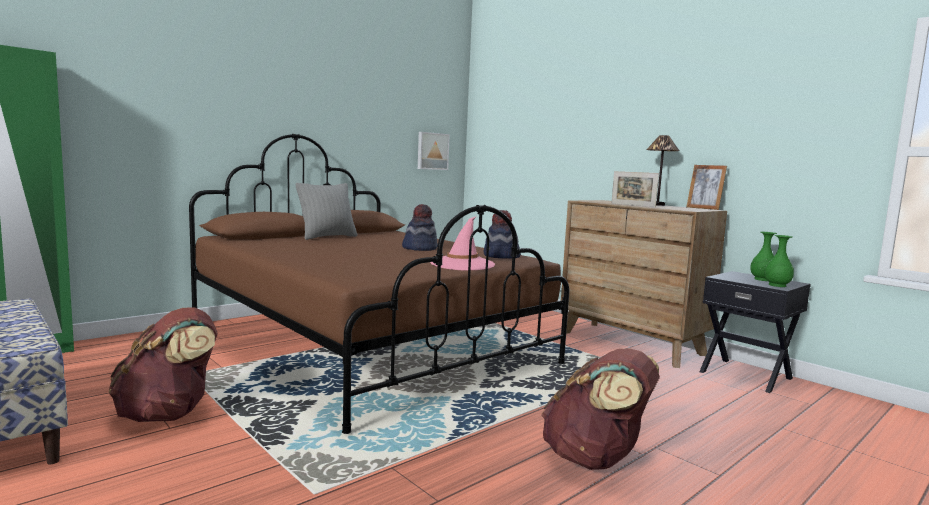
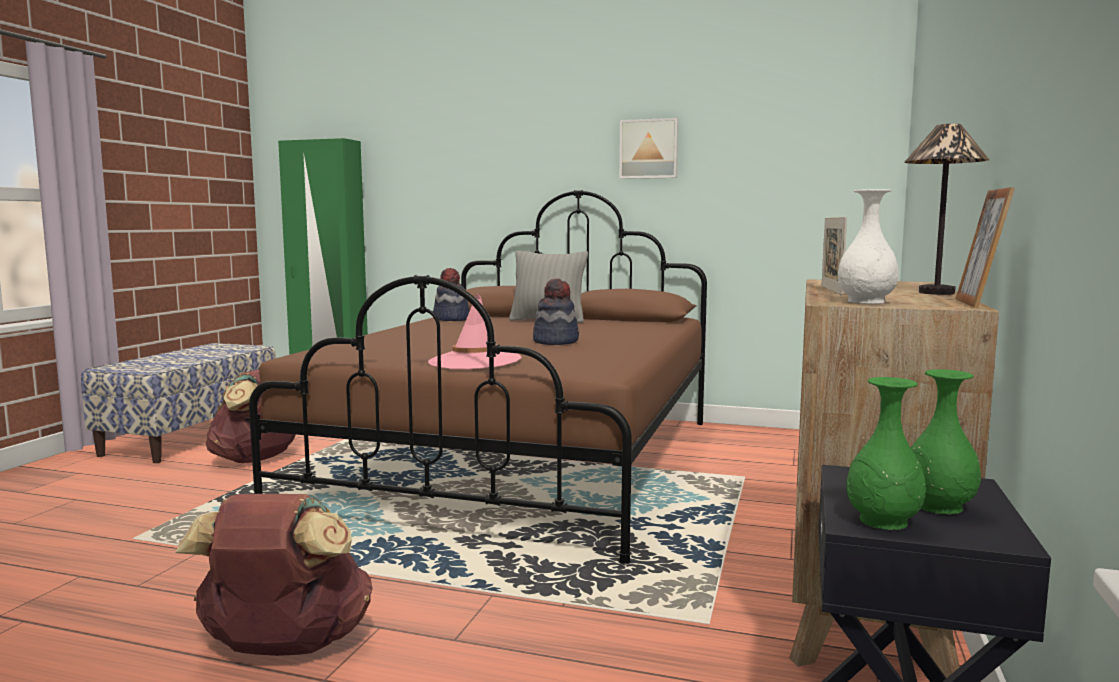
camera: 60 degrees right, 0 degrees up
(432, 151) = (820, 198): picture -> picture (649, 149)
(501, 256) = (580, 363): hat -> hat (451, 319)
(690, 209) = (866, 302): none -> white vase

